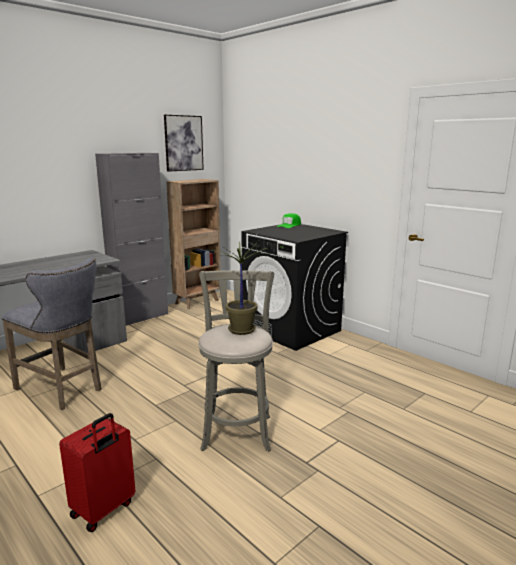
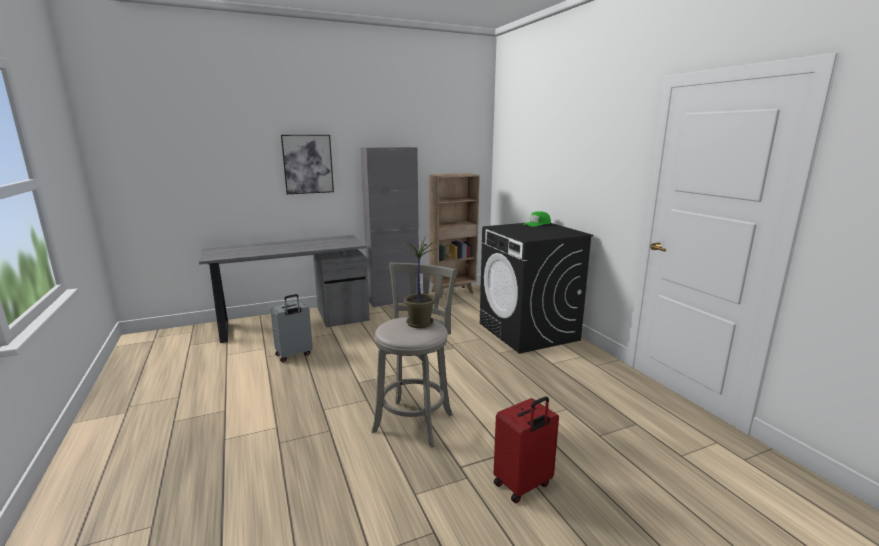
camera: 20 degrees right, 0 degrees up
(62, 390) = (294, 355): grey stool -> grey suitcase
(104, 510) = (263, 464): red suitcase -> red suitcase (523, 485)
(183, 143) = (449, 138): picture -> picture (308, 164)

